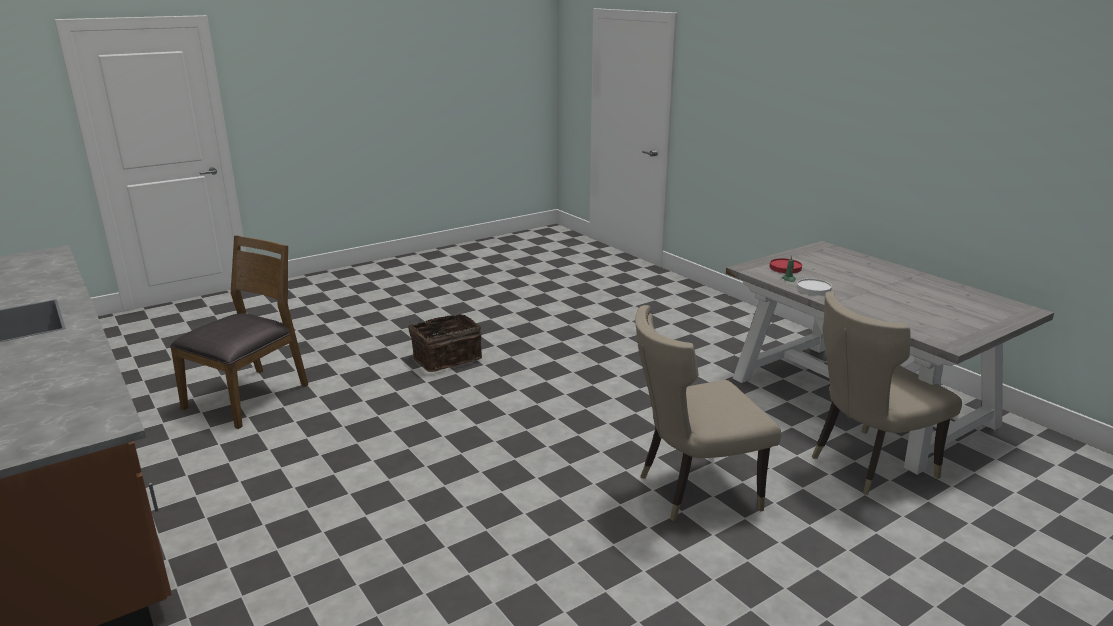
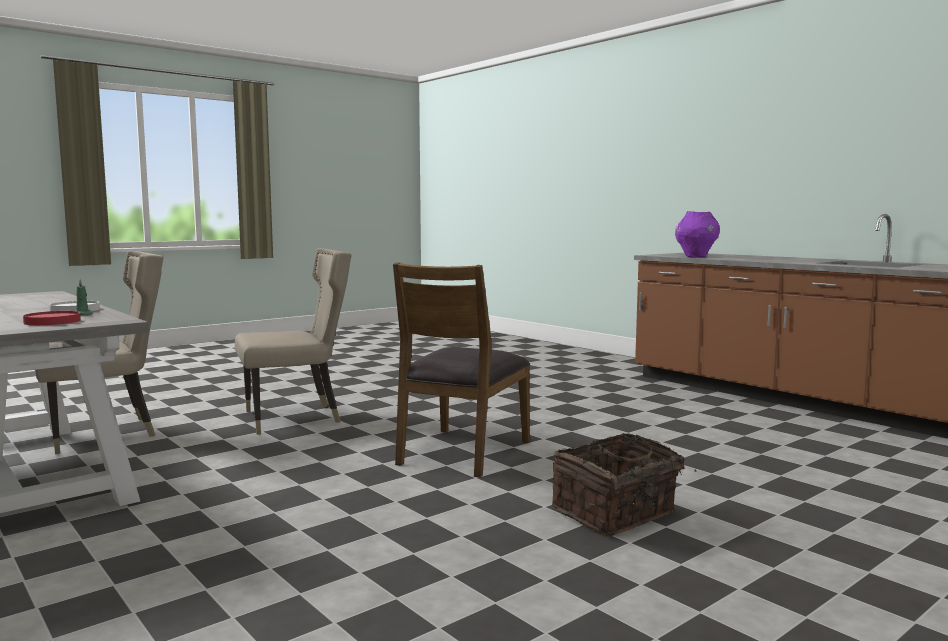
camera: 175 degrees right, 15 degrees down
(89, 395) = (695, 256): none -> purple vase
(248, 396) = (824, 460): brown chair -> brown chair (462, 452)

